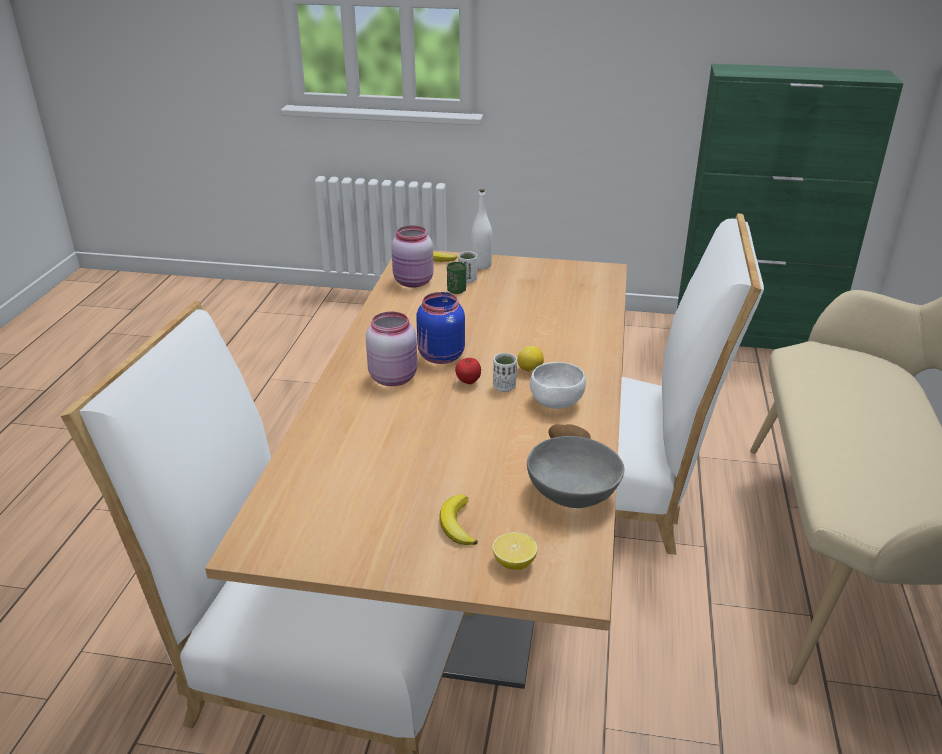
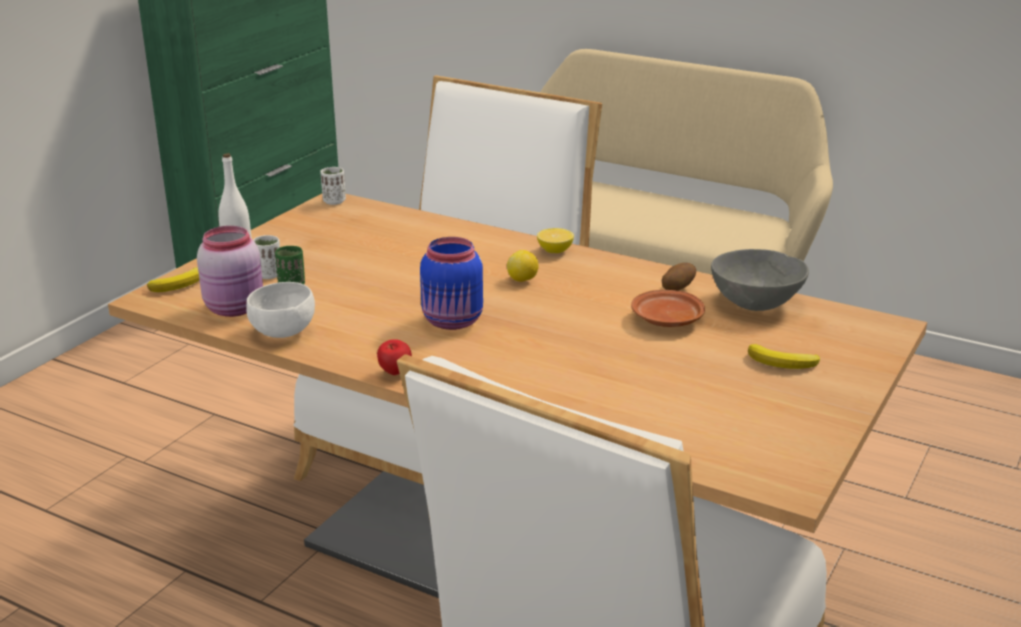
camera: 70 degrees left, 5 degrees down
(394, 377) = (479, 355): pink jar -> none
(468, 382) = (524, 315): apple -> apple (395, 374)
(502, 449) = (666, 320): none -> brown plate
(504, 387) = (548, 299): white cup -> white cup (334, 201)
(514, 562) = (848, 346): lemon -> lemon (555, 251)
(556, 402) = (596, 280): white bowl -> white bowl (283, 332)

